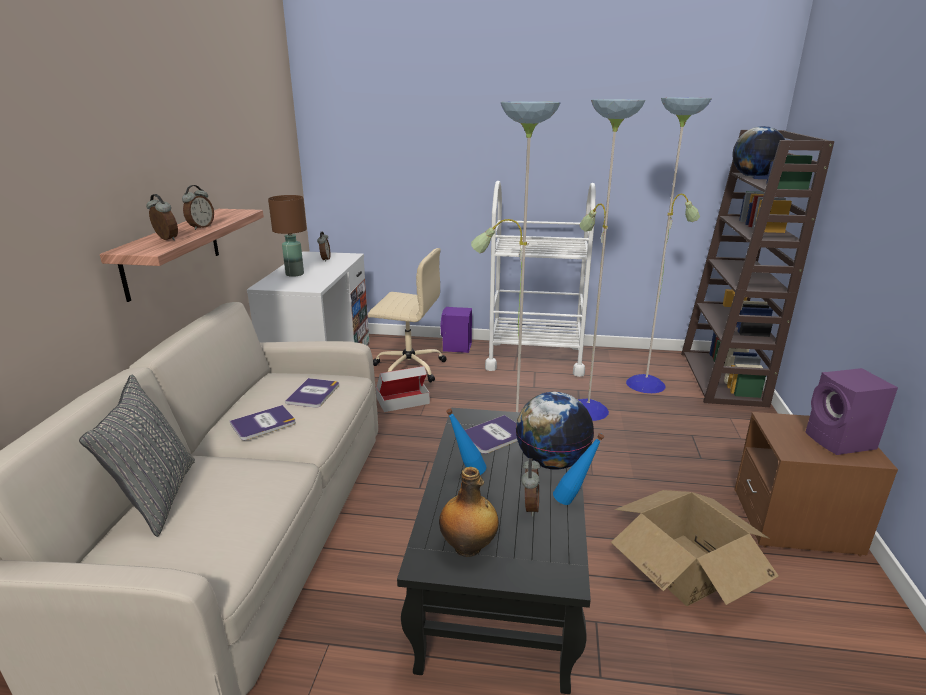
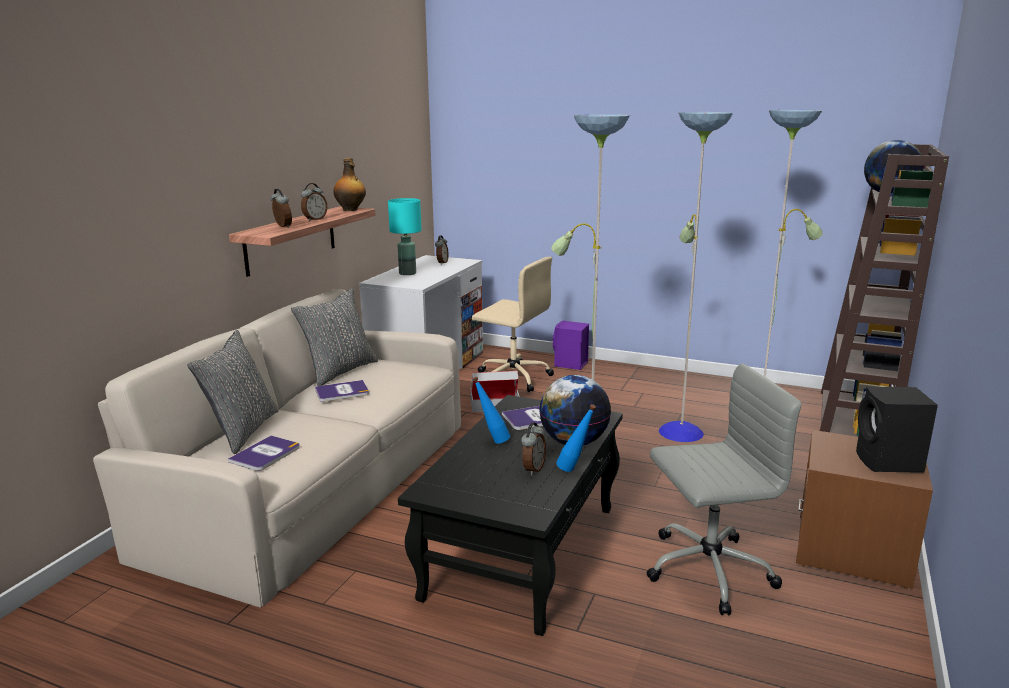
camera: 15 degrees right, 5 degrees down
(249, 395) = (339, 371): none -> grey pillow
(295, 274) = (407, 273): brown table lamp -> turquoise table lamp
(313, 393) = (393, 375): book -> book (265, 454)
(468, 548) = (465, 487): bottle -> bottle (350, 210)
(535, 358) = (649, 381): white cart -> none
(685, 568) = (706, 570): cardboard box -> grey office chair
(841, 442) = (889, 463): purple speaker -> black speaker

